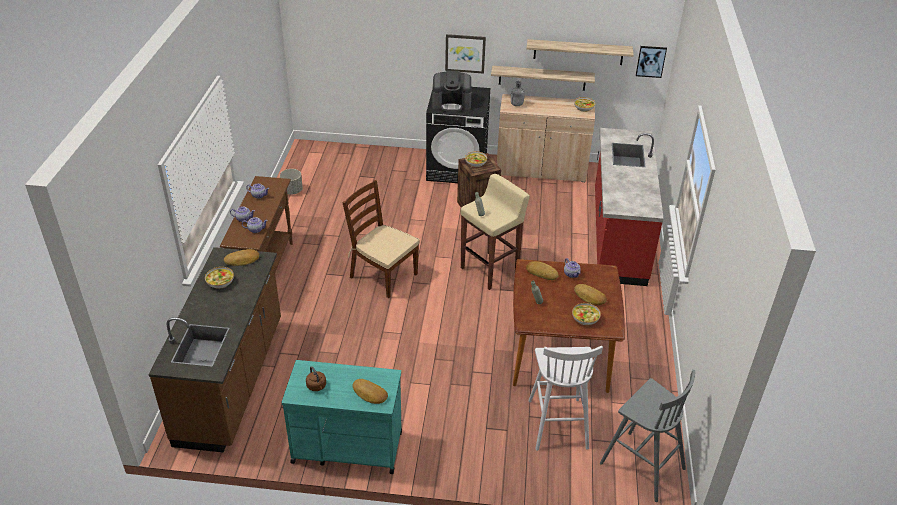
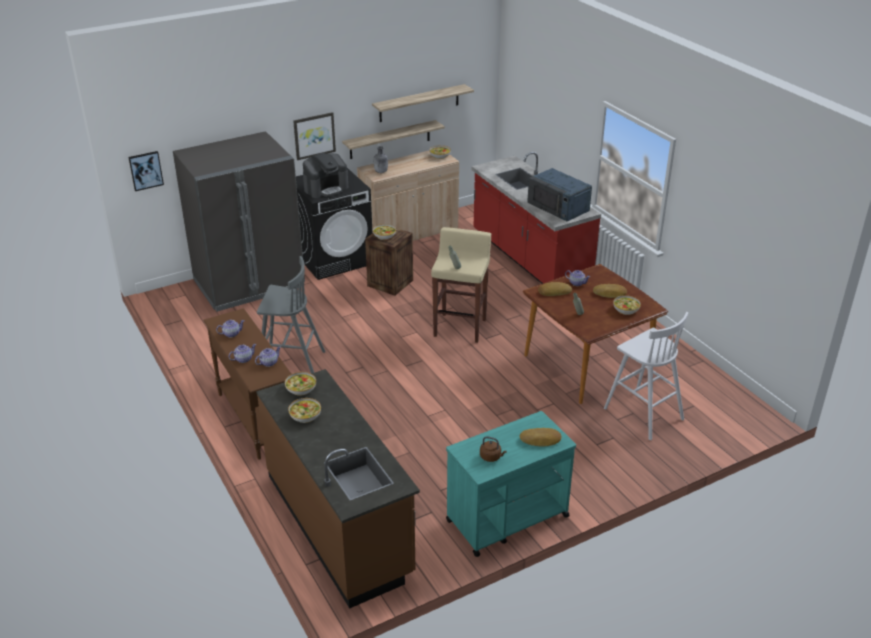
camera: 35 degrees left, 5 degrees down
(242, 260) = (301, 389): bread -> bowl
(292, 191) = (194, 339): grey planter -> none
(374, 163) = (249, 284): none -> grey fridge
(383, 275) = (373, 372): brown chair -> none
(631, 195) = (558, 206): none -> blue microwave
(640, 465) = (729, 411): grey stool -> grey stool (290, 363)
(650, 61) = (481, 94): picture -> picture (146, 170)

